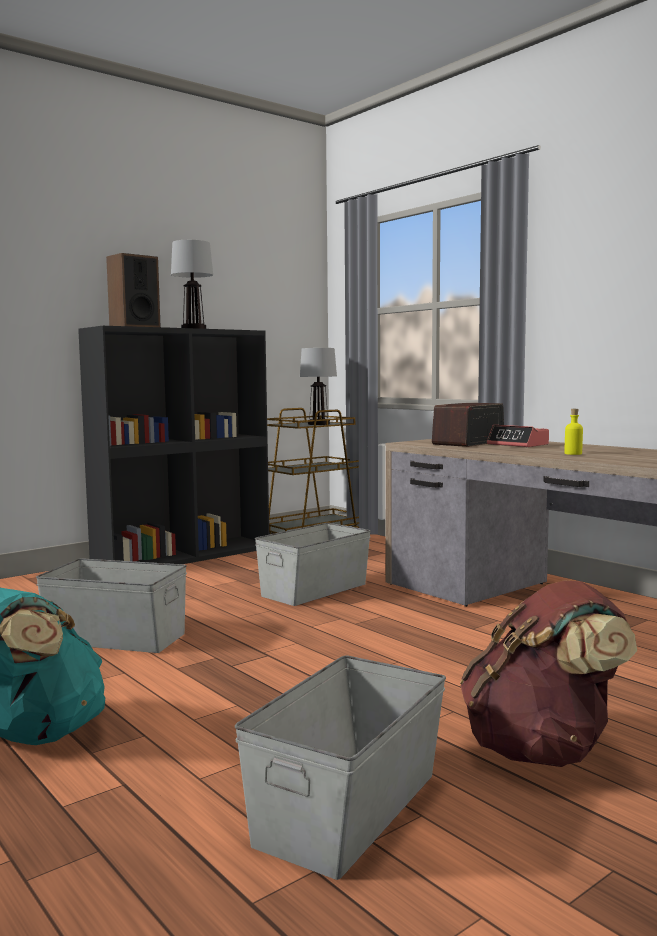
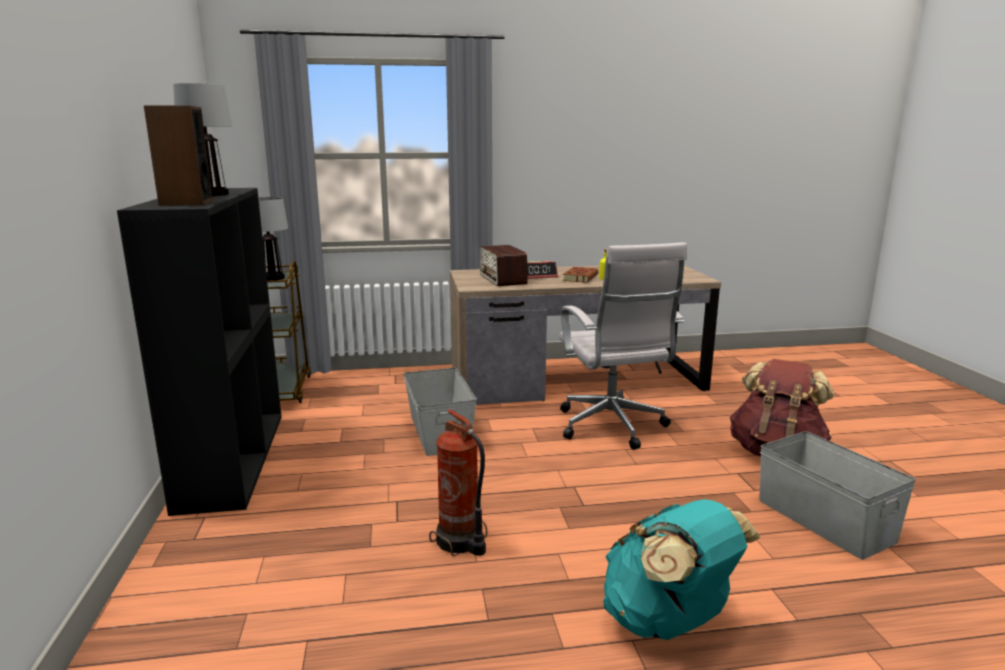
camera: 60 degrees left, 10 degrees up
(116, 637) = (460, 542): grey storage box -> fire extinguisher
(449, 646) = (612, 428): none -> white office chair
(551, 450) = (580, 277): none -> brown book

